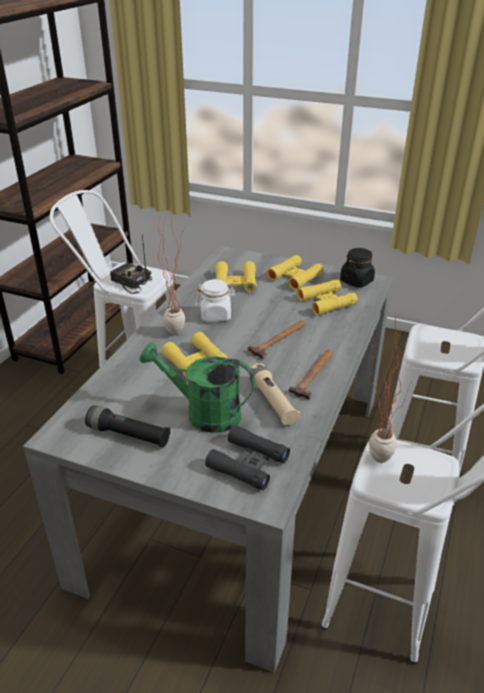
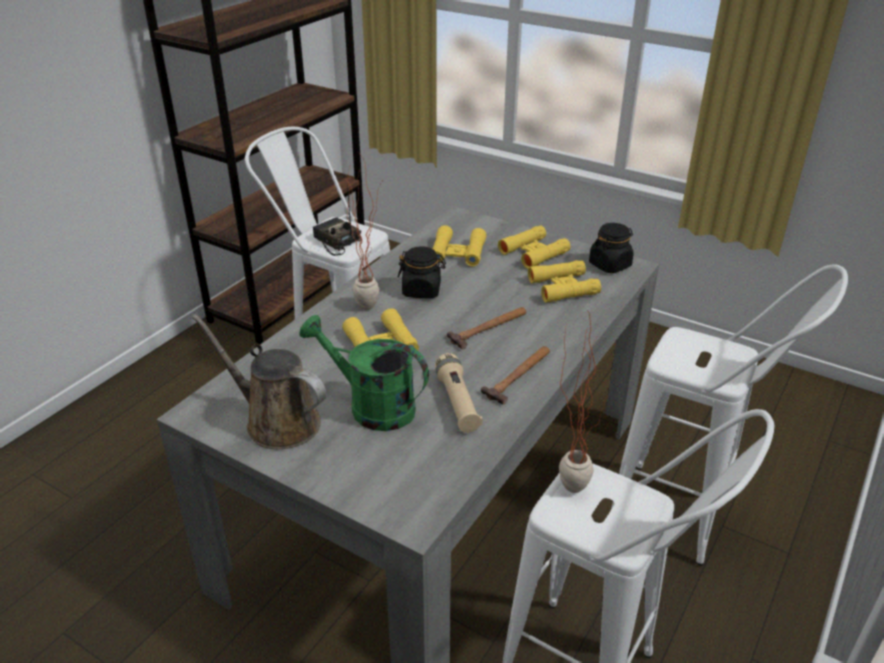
camera: 10 degrees right, 0 degrees up
(128, 435) = (277, 421): black flashlight -> brown watering can
(216, 315) = (422, 290): white jar -> black jar
(248, 463) = (405, 472): black binoculars -> none

